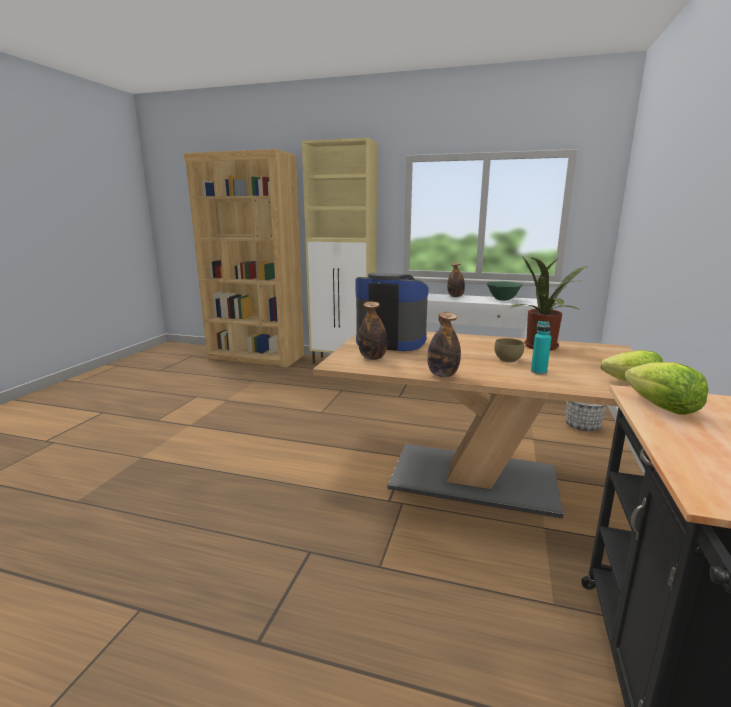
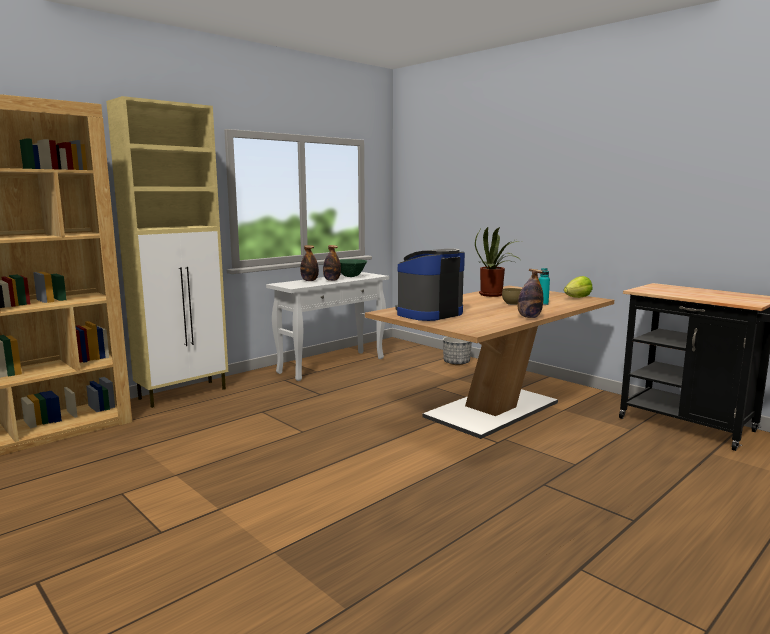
camera: 60 degrees left, 5 degrees down
(372, 358) = (469, 322): bottle -> bottle (332, 280)
(661, 407) = (659, 291): lettuce -> none

